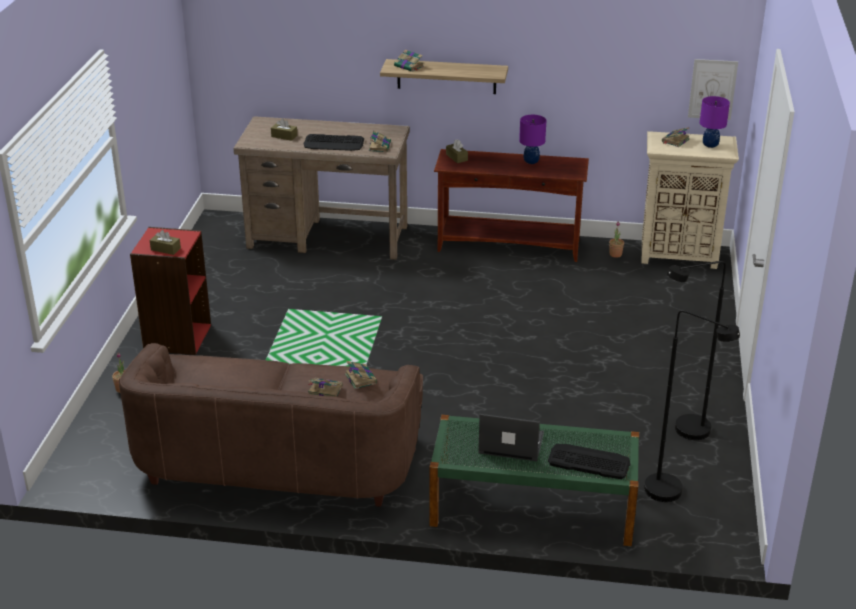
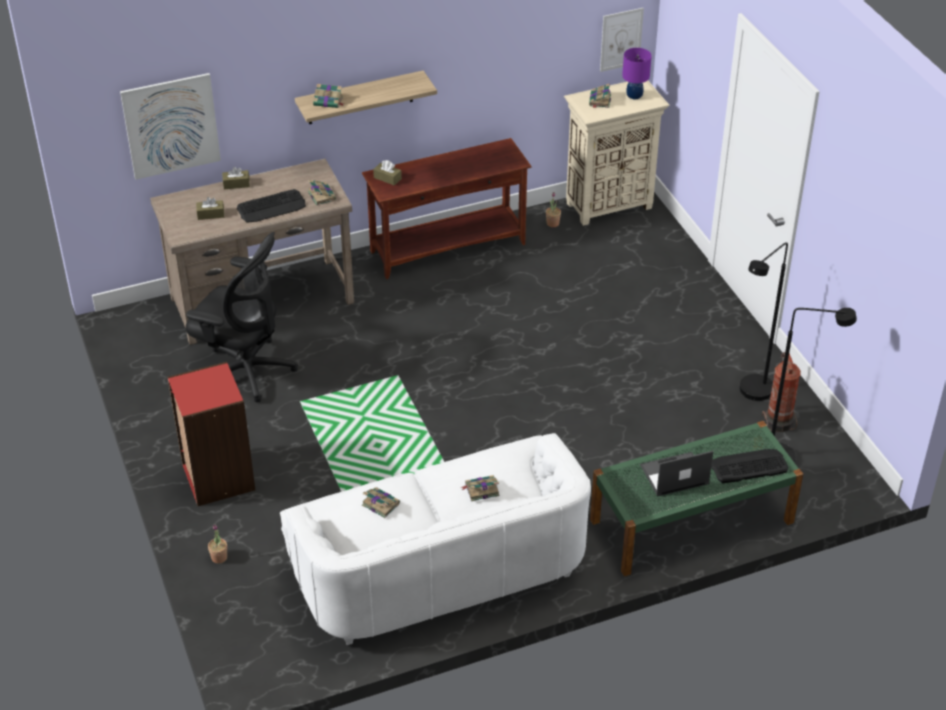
camera: 30 degrees left, 10 degrees up
(165, 249) = (214, 398): brown tissue box -> brown tissue box (236, 184)
(267, 276) = (242, 370): none -> black office chair
(276, 54) = (171, 126): none -> picture
(278, 460) = (439, 569): brown sofa -> white sofa
(360, 378) = (501, 463): book -> book (380, 504)
(532, 162) = (463, 160): purple table lamp -> none
(692, 461) = (778, 421): none -> fire extinguisher

